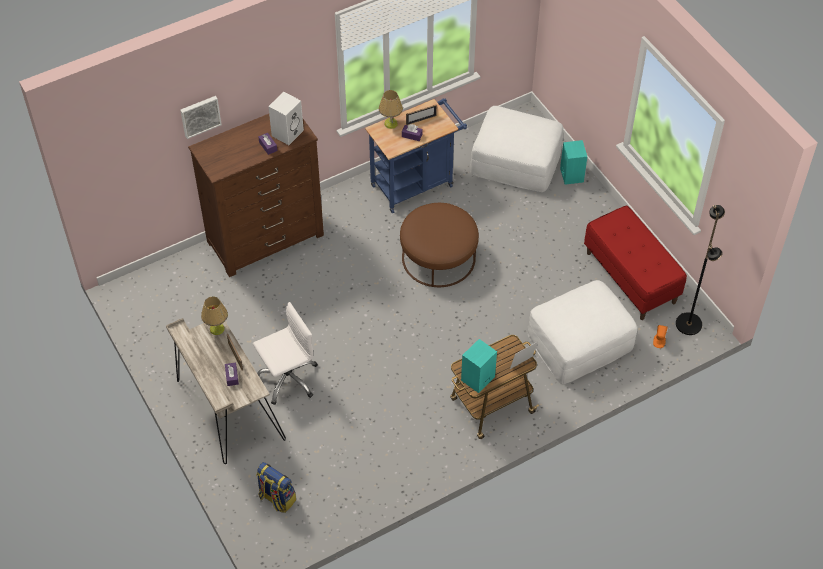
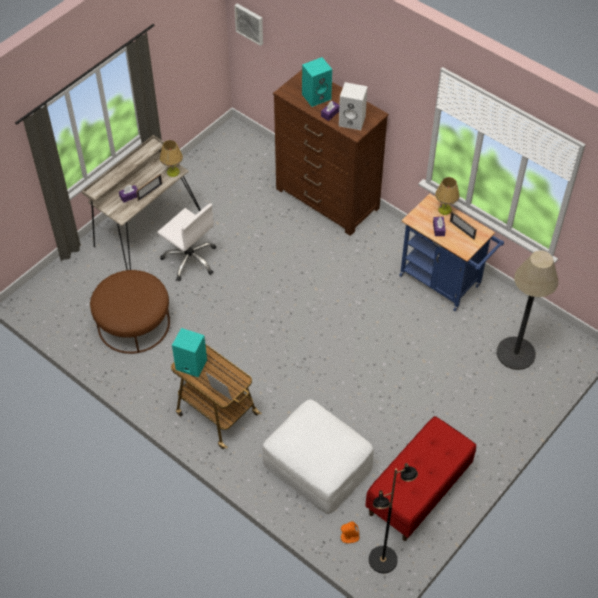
camera: 70 degrees right, 0 degrees up
(200, 116) = (320, 50): picture -> picture (250, 23)
(276, 498) = (72, 289): backpack -> none
(438, 258) = (365, 325): brown ottoman -> brown ottoman (133, 323)
(516, 161) = (516, 353): white ottoman -> floor lamp
(571, 174) = (524, 404): turquoise speaker -> turquoise speaker (317, 96)

